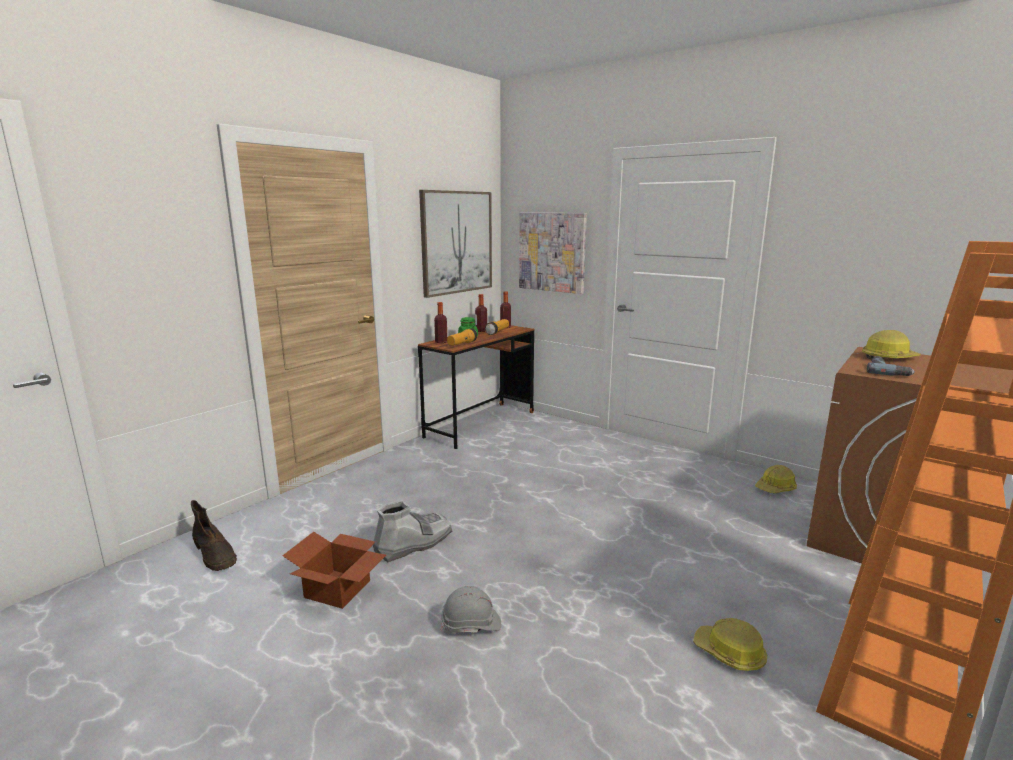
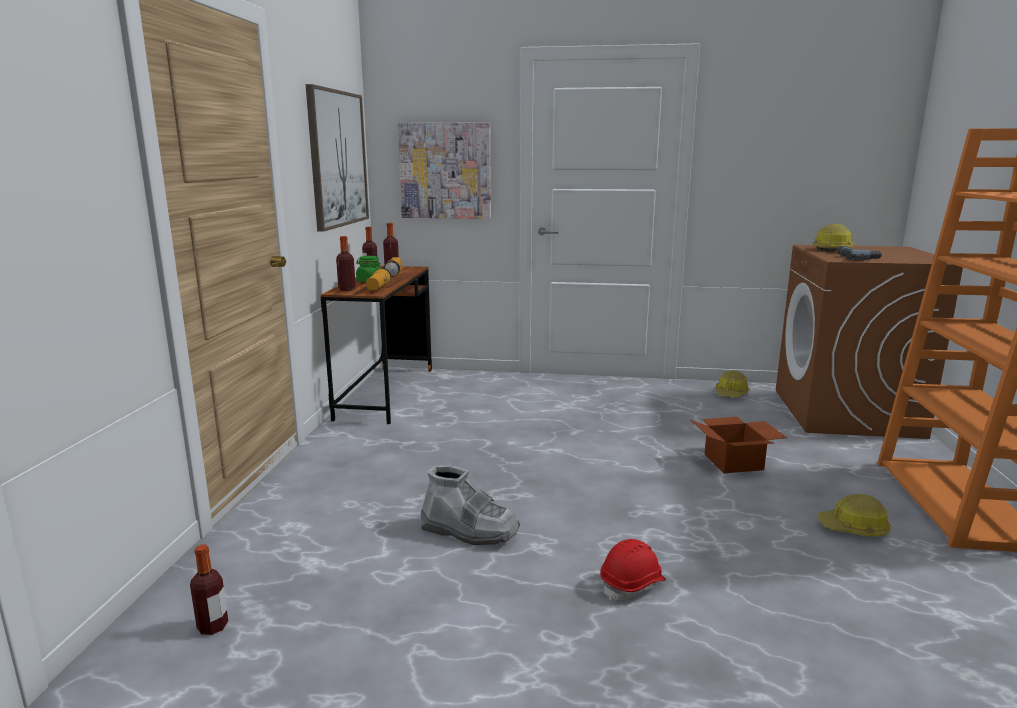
camera: 30 degrees left, 0 degrees up
(215, 555) = (213, 626): brown boot -> bottle
(338, 590) = (445, 605): cardboard box -> cardboard box (735, 462)
(413, 544) = (470, 531): grey boot -> grey boot turned 90 degrees clockwise
(471, 625) = (632, 584): grey hard hat -> red hard hat

